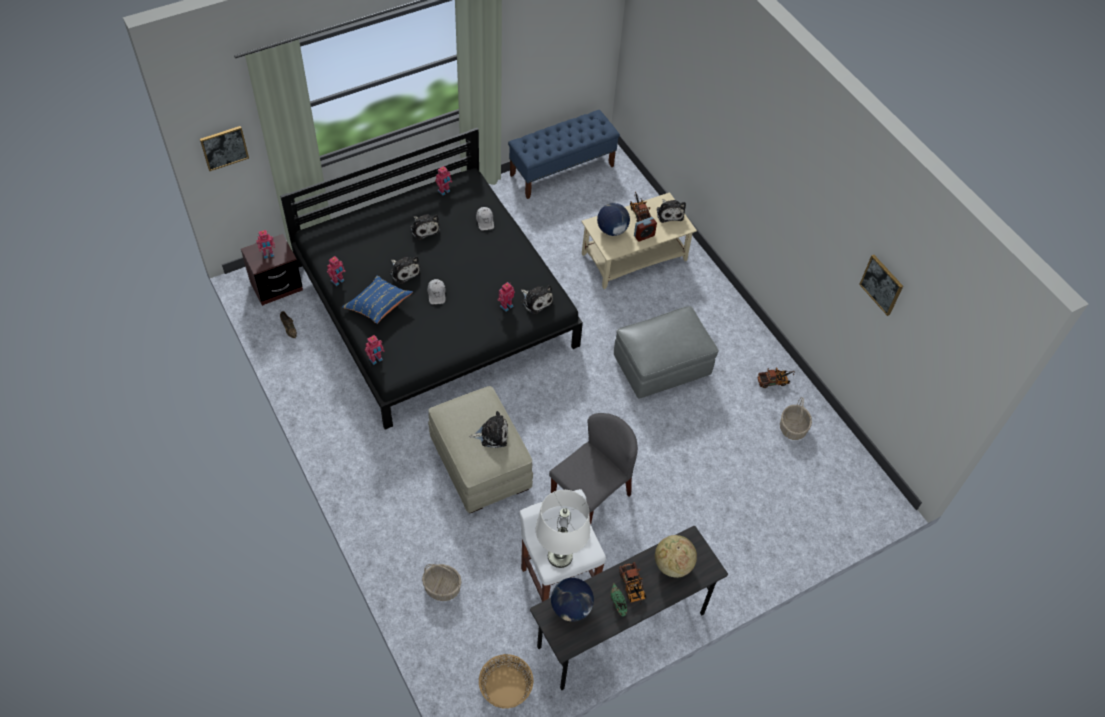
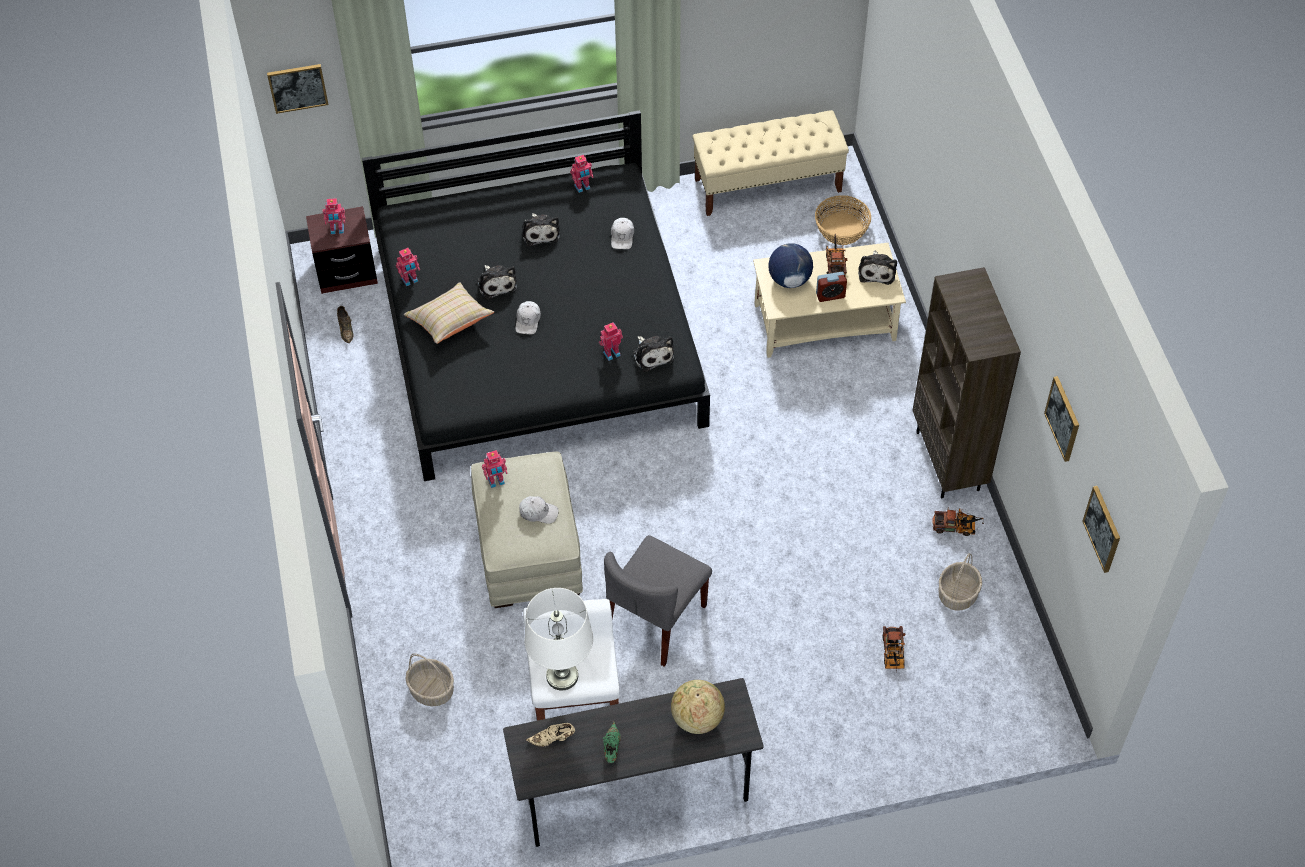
camera: 20 degrees right, 0 degrees up
(376, 359) = (425, 389): toy robot -> toy robot (496, 482)
(378, 306) = (450, 322): blue pillow -> beige pillow
(492, 434) = (538, 512): plush toy -> white cap
(505, 687) = (469, 826): basket -> basket (841, 229)
(562, 170) = (768, 185): blue bench -> beige bench
(571, 607) = (553, 739): globe -> beige shoe
(591, 495) = (656, 620): grey chair -> grey chair turned 150 degrees clockwise
(632, 588) = (636, 734): toy truck -> toy truck (893, 654)
(661, 367) = (808, 476): grey ottoman -> none
(752, 336) = (949, 461): none -> brown bookcase
(936, 358) = (1103, 529): none -> picture

